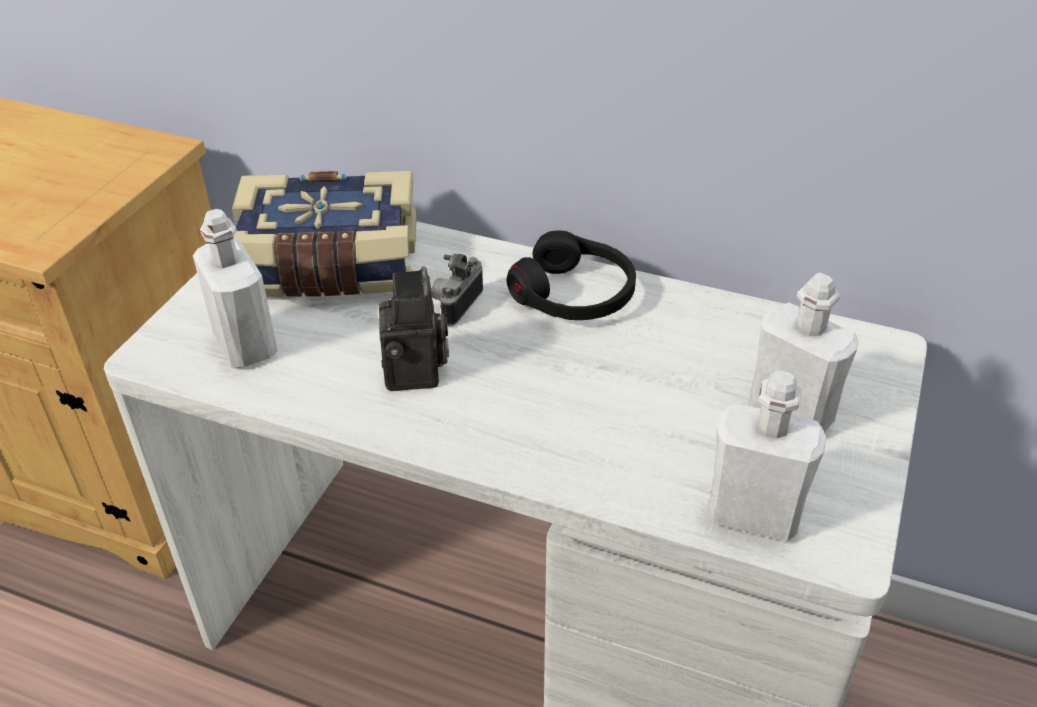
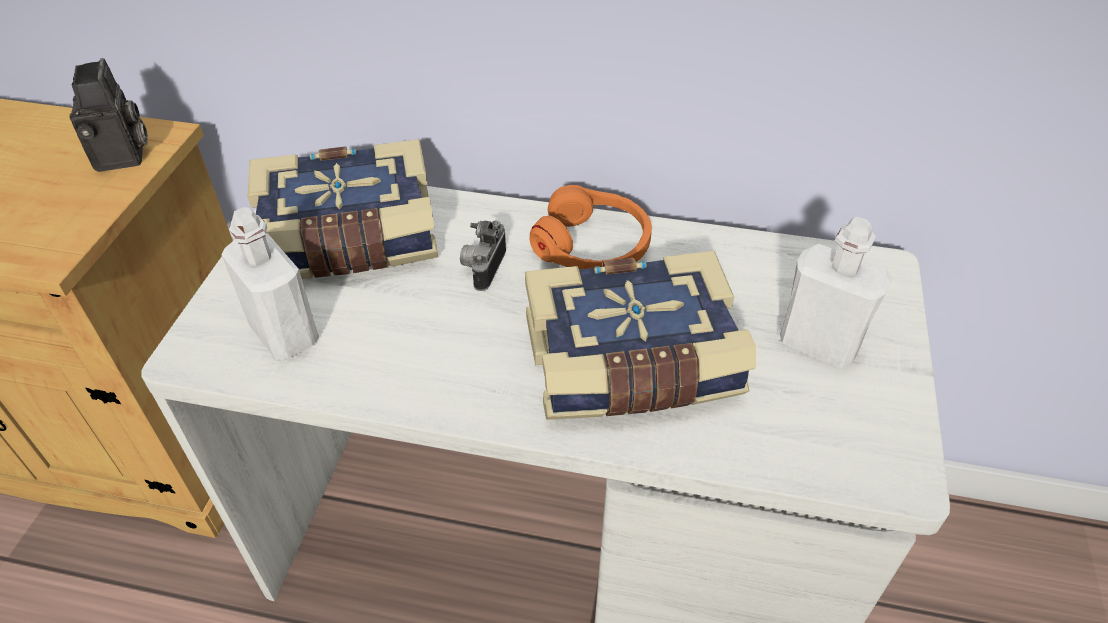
camera: 10 degrees left, 5 degrees up
(416, 374) = (461, 345): camera -> camera (124, 157)
(574, 295) = (592, 246): black headphones -> orange headphones
(586, 412) = (632, 365): none -> book
(753, 515) = (811, 451): white bottle -> none

